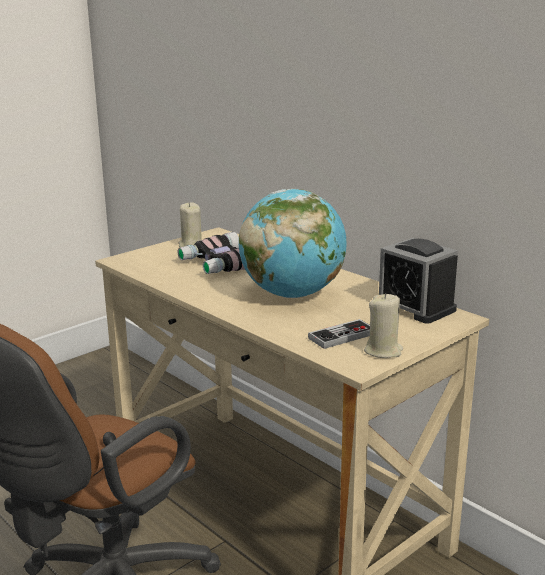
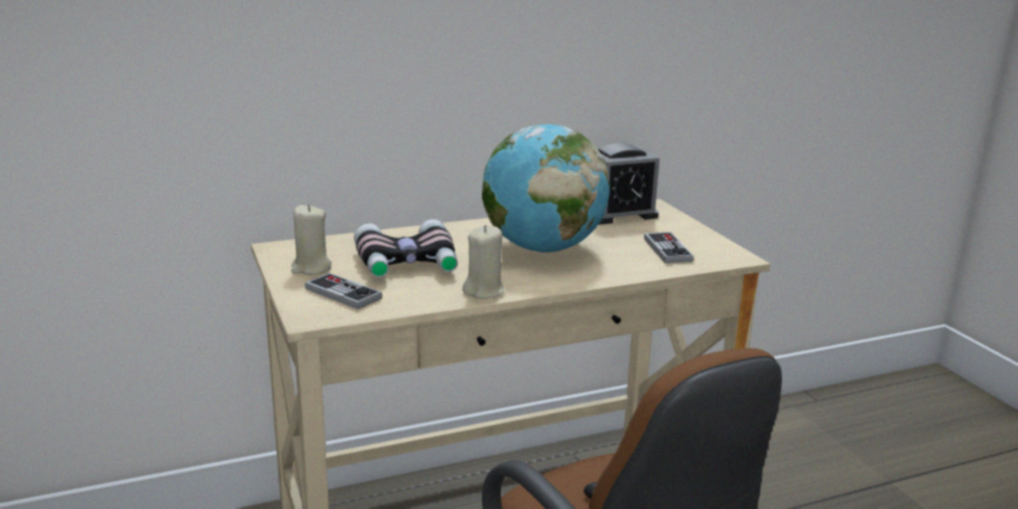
camera: 70 degrees left, 0 degrees up
(158, 259) = (343, 293): none -> game controller
(383, 351) = (709, 243): beige candle -> beige candle (484, 291)

